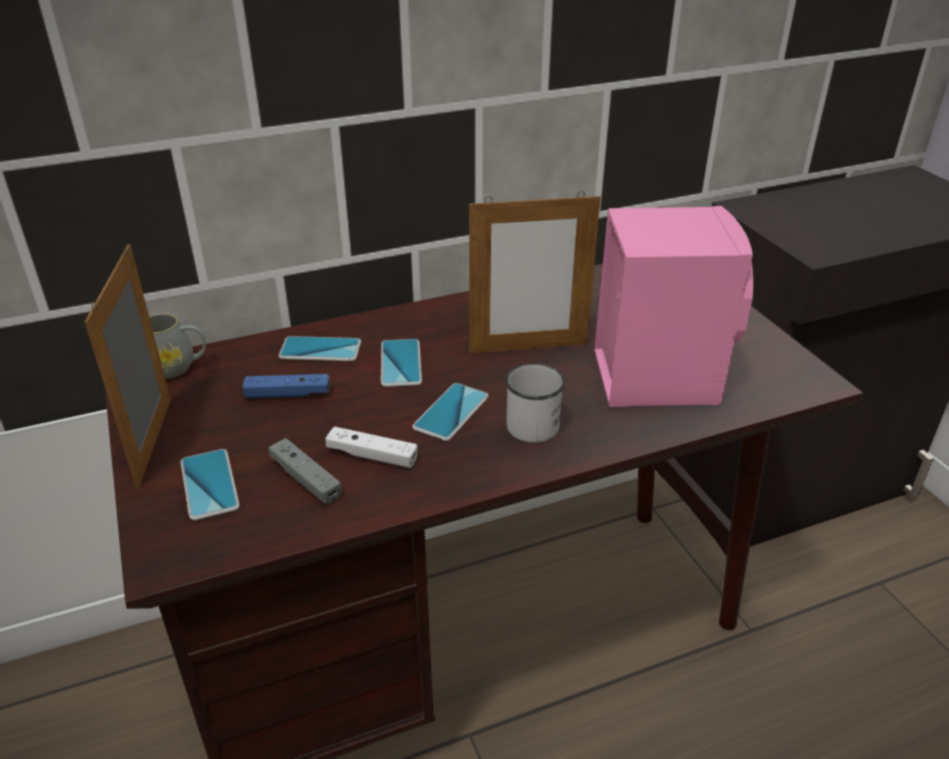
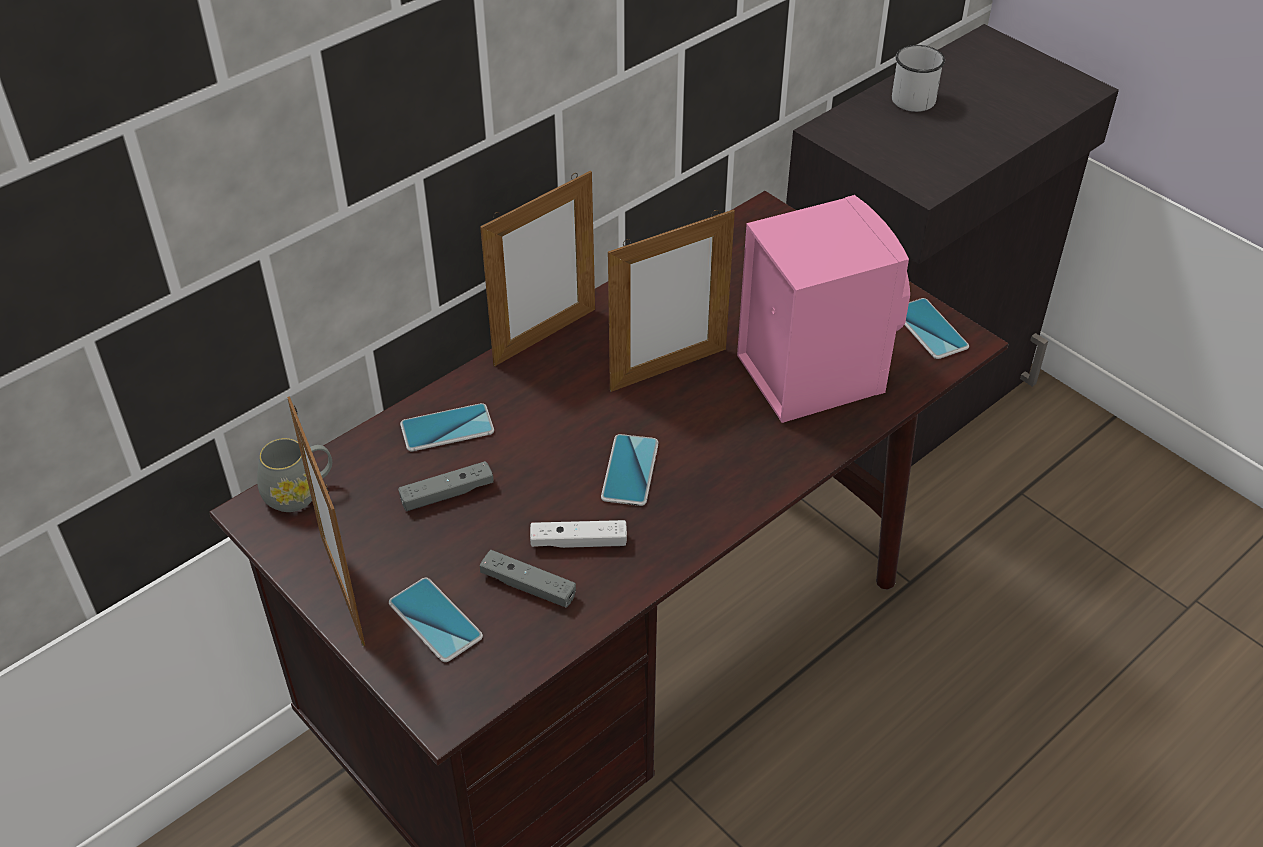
camera: 20 degrees left, 10 degrees up
(288, 394) = (447, 494): blue game controller -> grey game controller
(400, 363) = (545, 424): phone -> phone (929, 329)
(439, 306) = (545, 336): none -> picture frame
(532, 420) = (714, 459): white mug -> white mug (910, 95)

